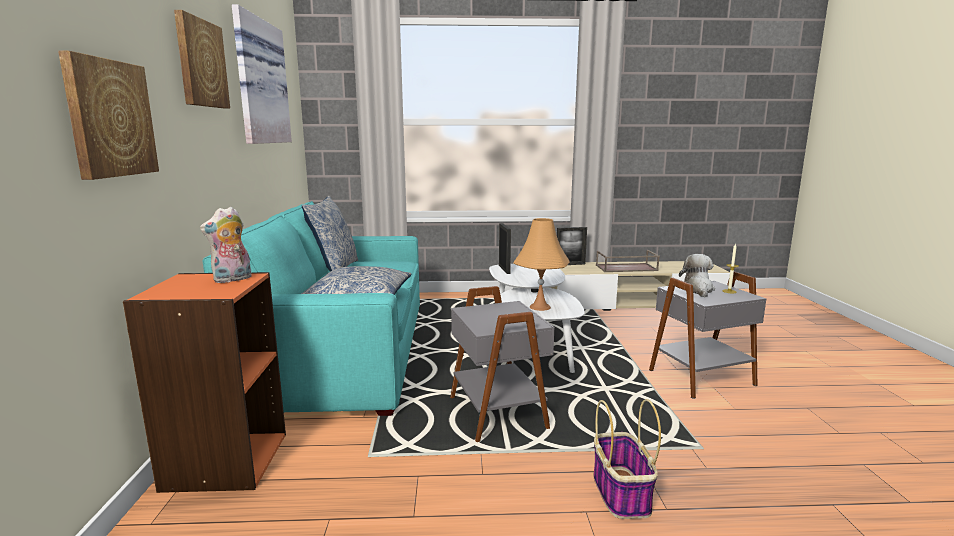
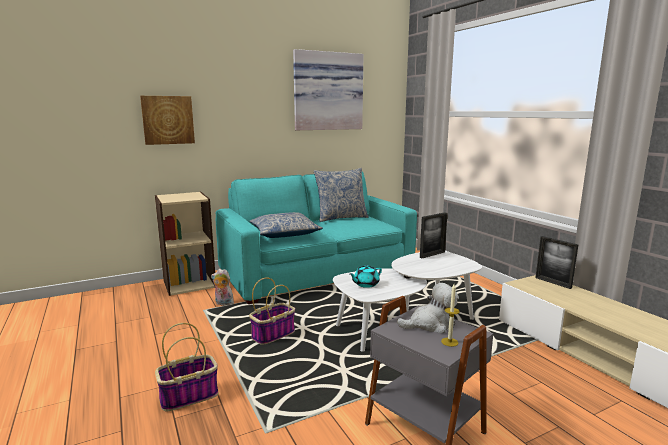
camera: 65 degrees right, 0 degrees up
(200, 63) = (253, 88): picture -> none
(225, 461) = (189, 283): orange bookcase -> beige bookcase
(232, 279) = (192, 197): plush toy -> plush toy (223, 303)
(499, 412) = (273, 334): grey side table -> basket
(540, 307) = (365, 284): orange table lamp -> turquoise teapot
(626, 268) = (600, 310): brown tray -> none

